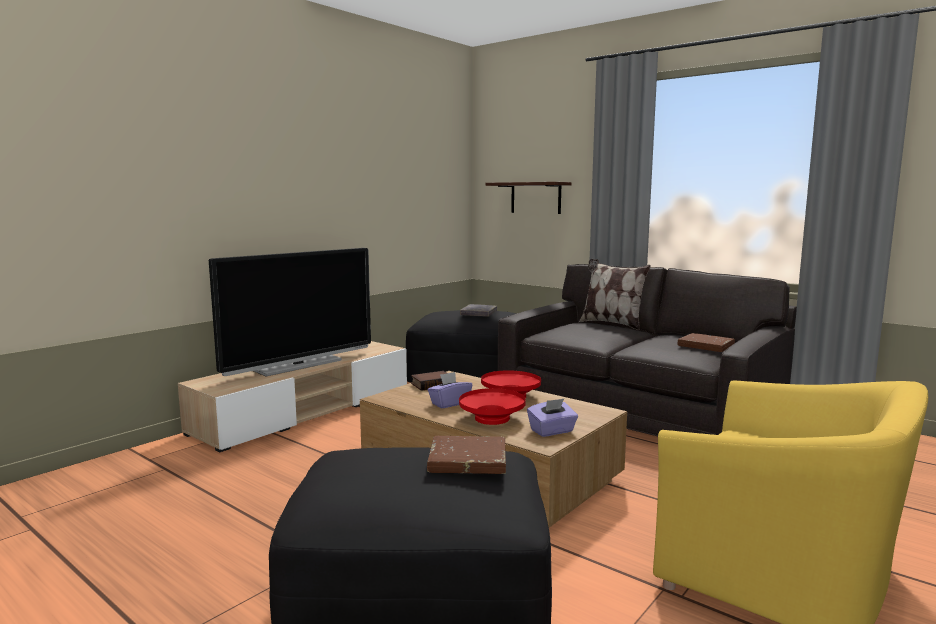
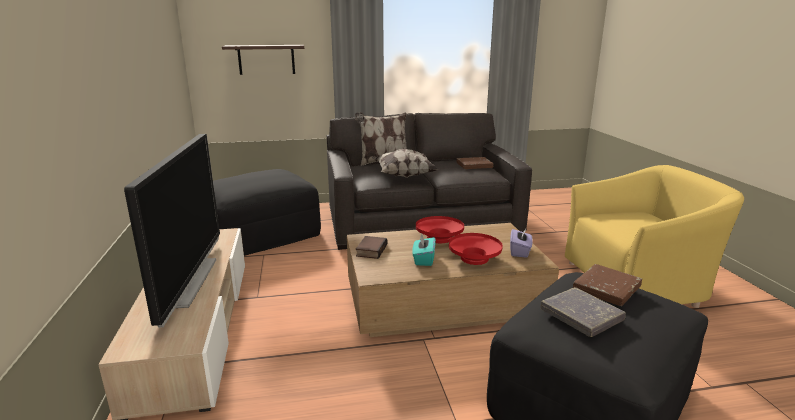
camera: 50 degrees left, 10 degrees up
(449, 403) = (423, 260): purple tissue box -> turquoise tissue box
(478, 313) = (266, 176): grey book -> grey book (581, 315)
(592, 336) = (403, 175): none -> pillow

